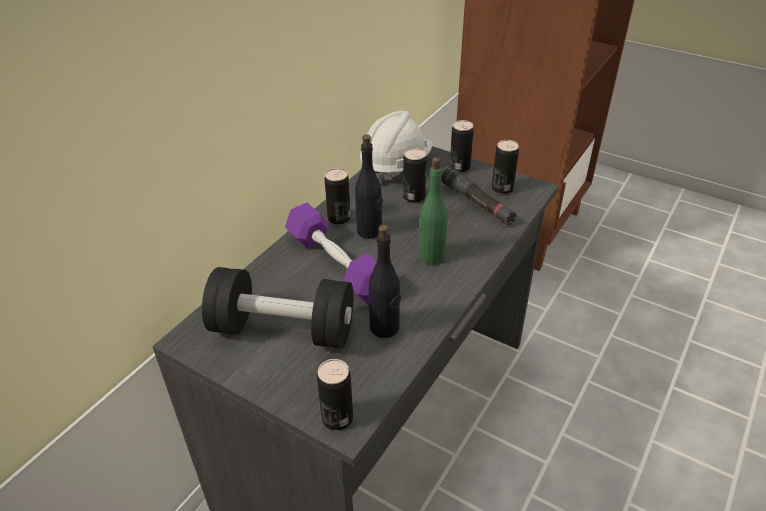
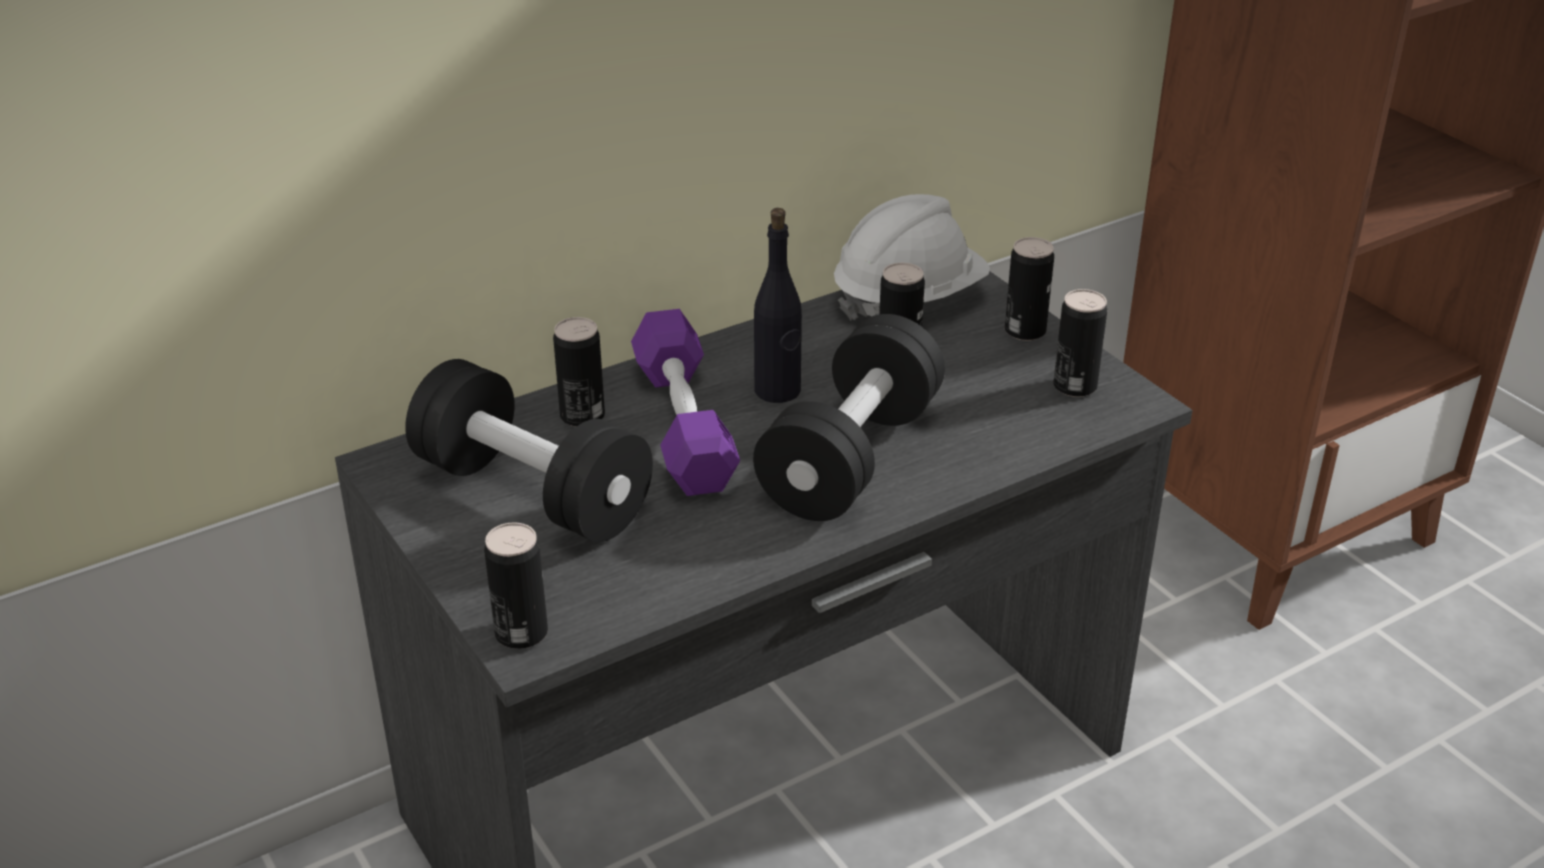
camera: 25 degrees right, 5 degrees down
(339, 218) = (742, 357): can -> can (582, 416)
(385, 327) = (688, 538): black bottle -> none
(431, 256) = (850, 458): green bottle -> black dumbbell
(476, 203) = (1004, 397): black flashlight -> none

